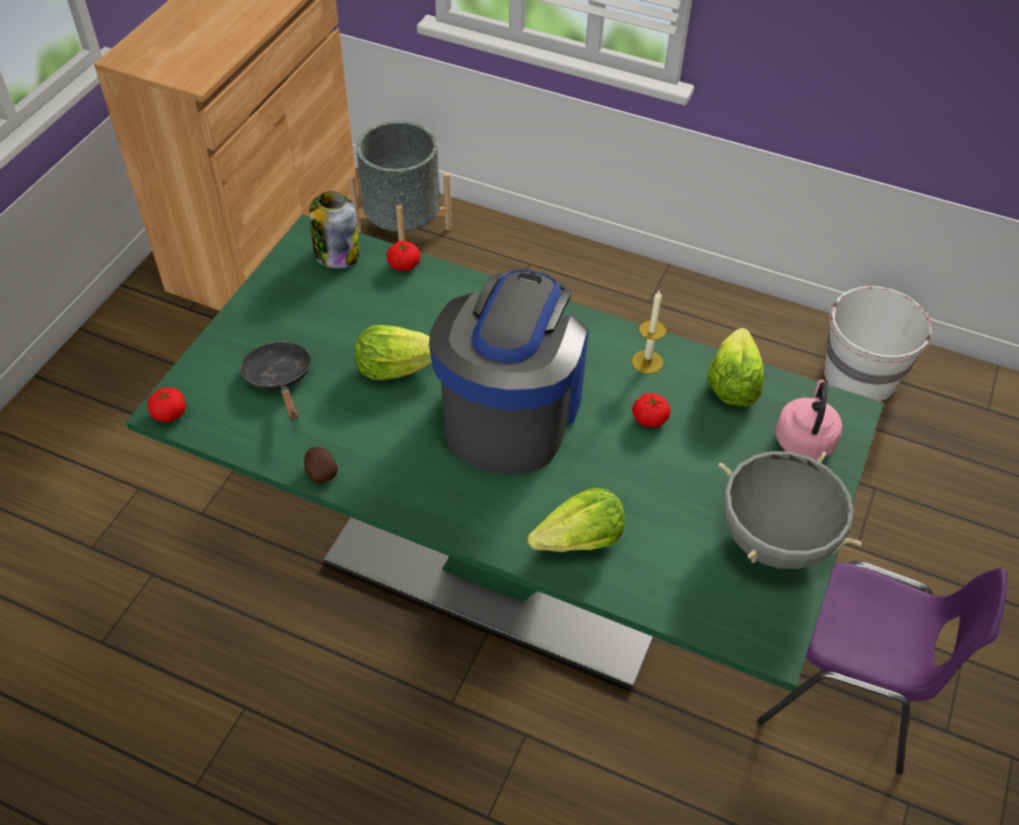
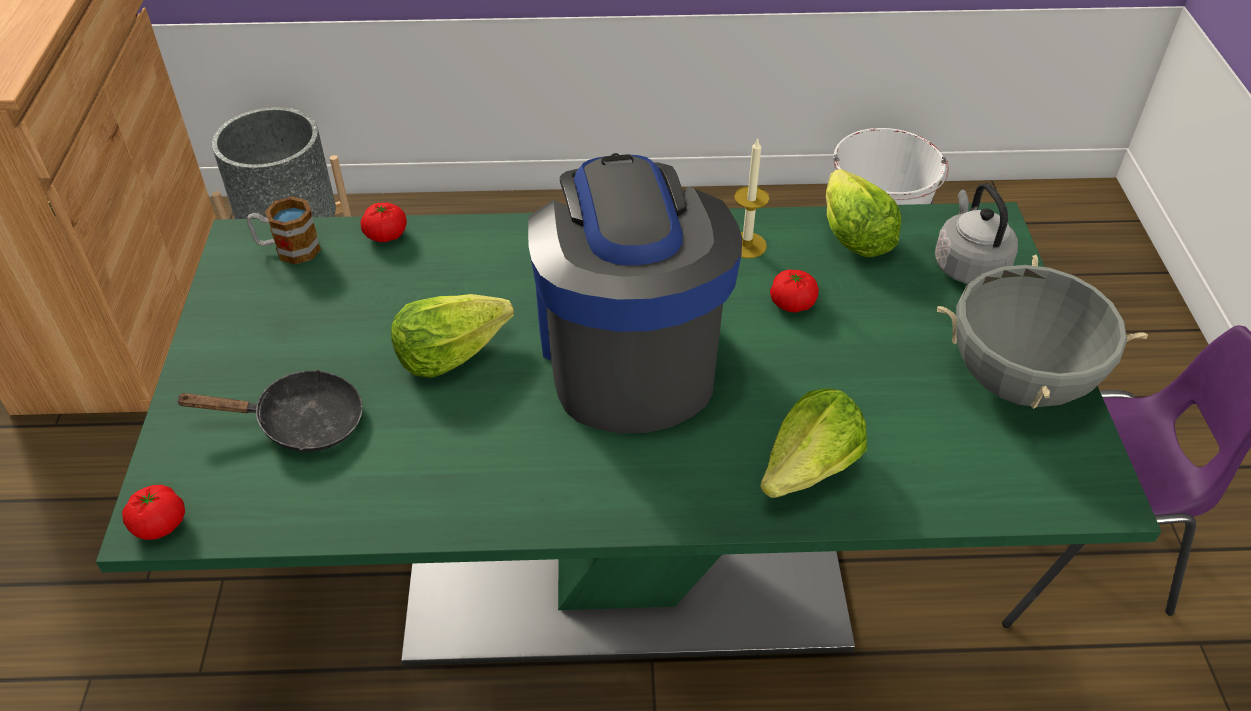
camera: 25 degrees left, 5 degrees down
(280, 379) = (300, 423): black frying pan -> black frying pan turned 135 degrees clockwise
(320, 472) = (428, 518): potato -> none
(336, 253) = (288, 249): jar -> mug
(804, 438) = (968, 265): pink kettle -> grey kettle

